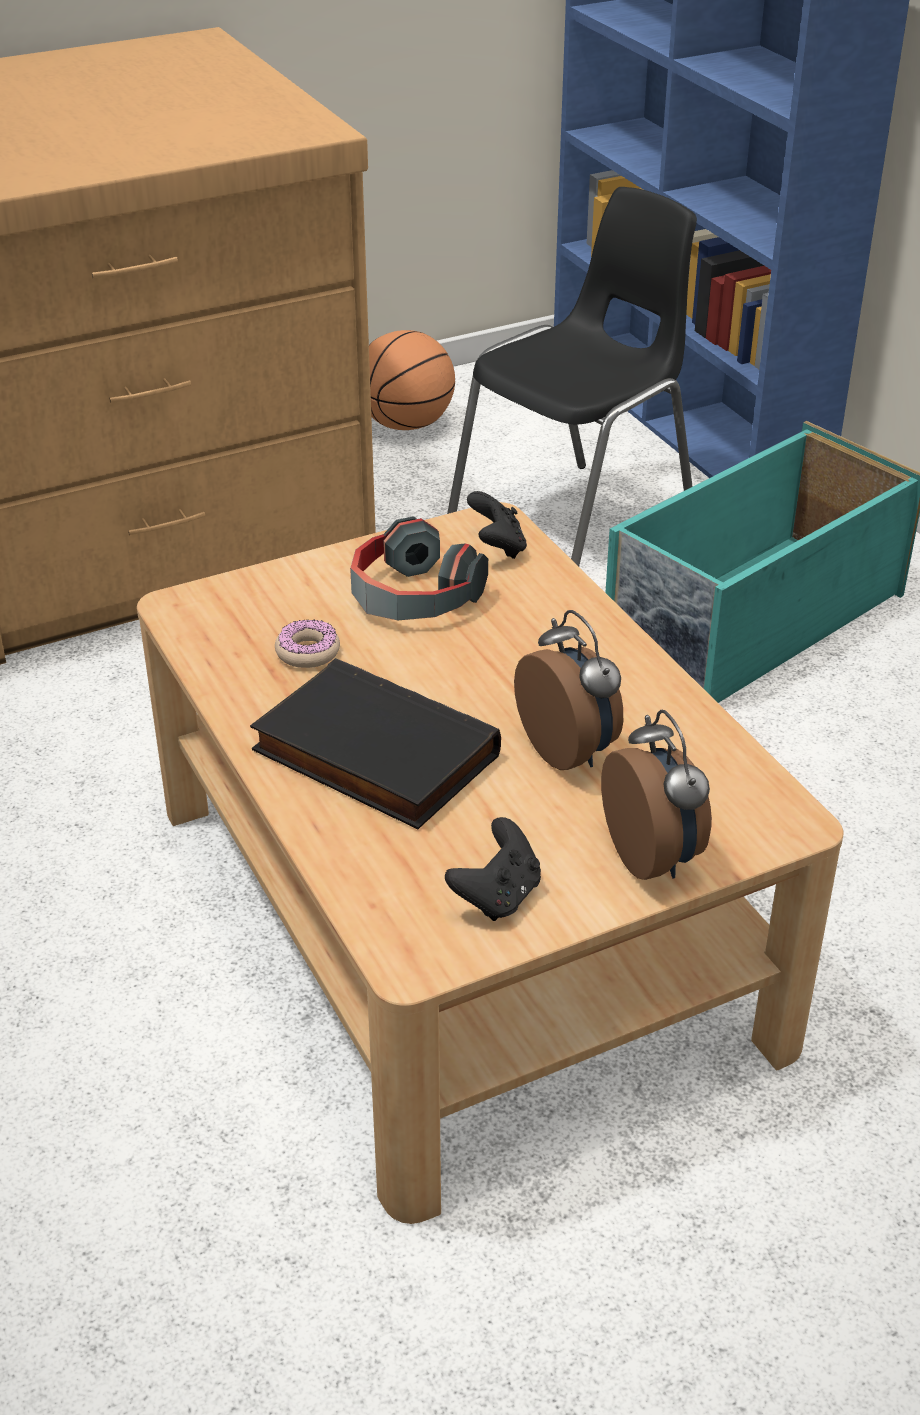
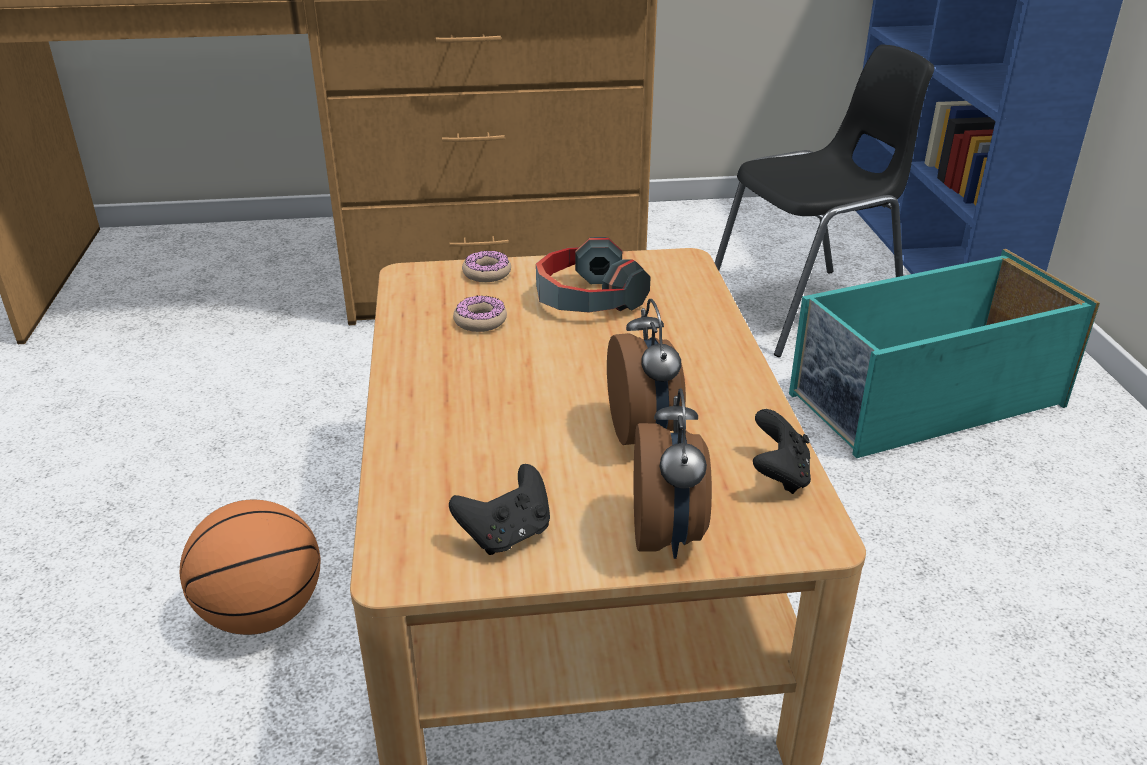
camera: 20 degrees right, 5 degrees down
(273, 585) = (487, 273): none -> donut
(371, 755) = (477, 402): black book -> none
(406, 425) = (711, 226): basketball -> basketball (262, 614)
(497, 547) = (676, 277): black game controller -> black game controller (779, 475)

